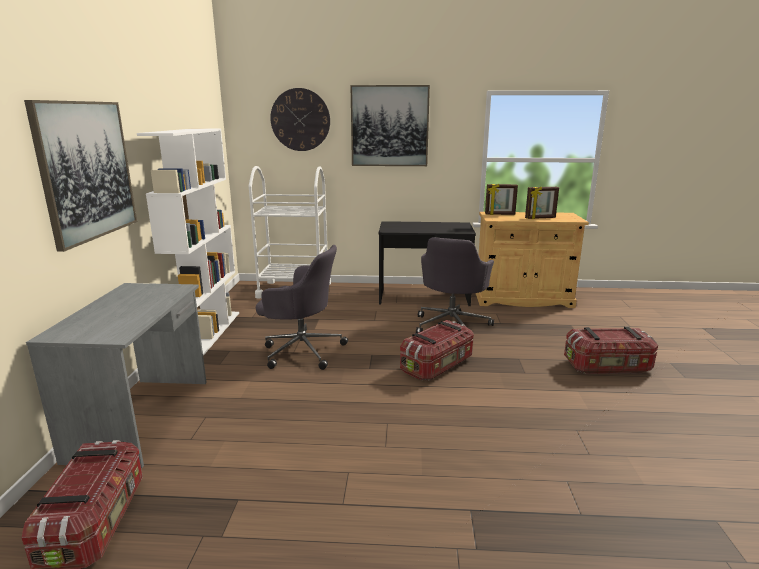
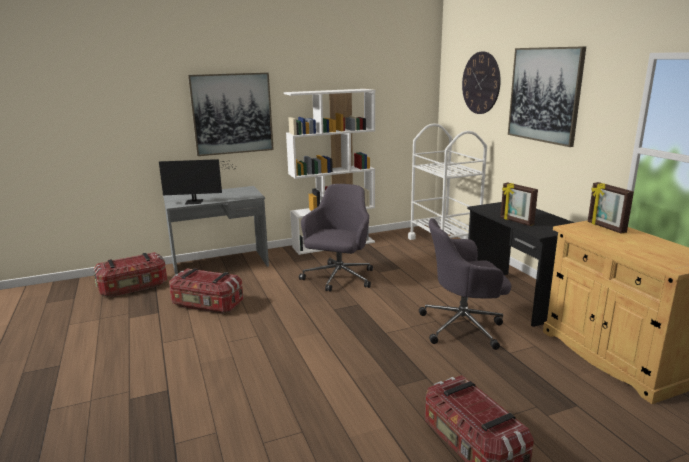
camera: 65 degrees right, 0 degrees up
(134, 321) = (197, 202): none -> monitor
(301, 350) = (338, 278): grey office chair -> grey office chair turned 150 degrees counterclockwise
(438, 365) = (366, 336): storage box -> storage box (207, 305)
(540, 218) = (633, 247): picture frame -> picture frame (516, 221)

